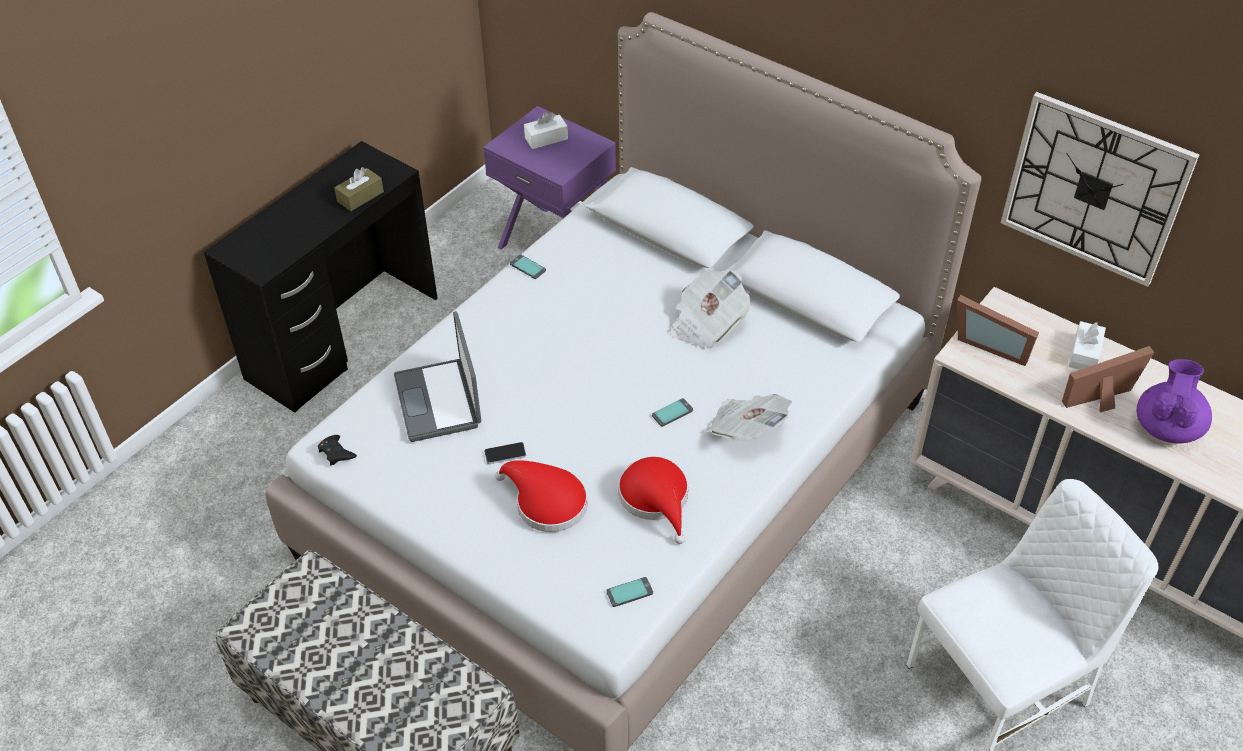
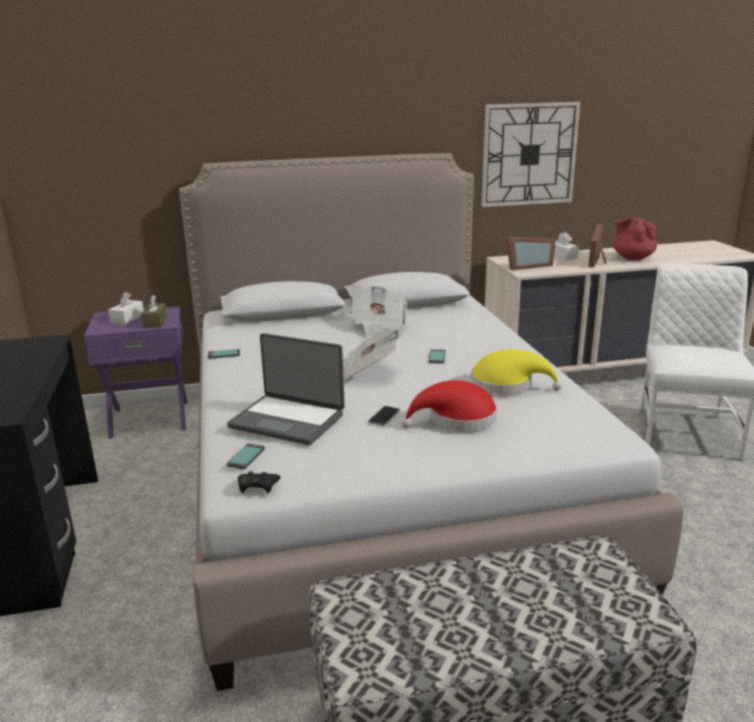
camera: 50 degrees left, 25 degrees down
(360, 196) = (38, 357): brown tissue box -> brown tissue box (155, 322)
(629, 592) = (585, 419): phone -> phone (246, 457)
(656, 499) = (507, 384): red hat -> yellow hat
(746, 429) = (485, 344): newspaper -> newspaper (364, 372)
(1167, 427) = (632, 258): purple teapot -> red teapot

